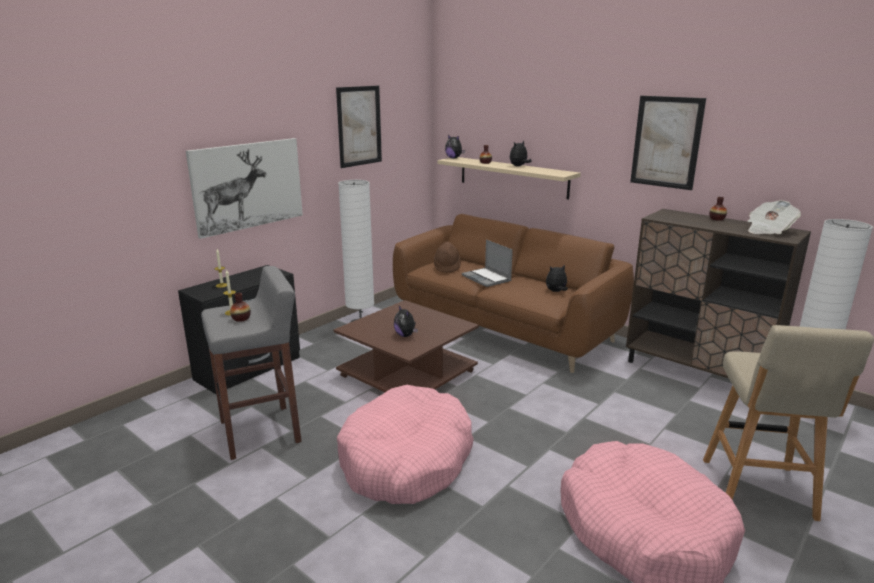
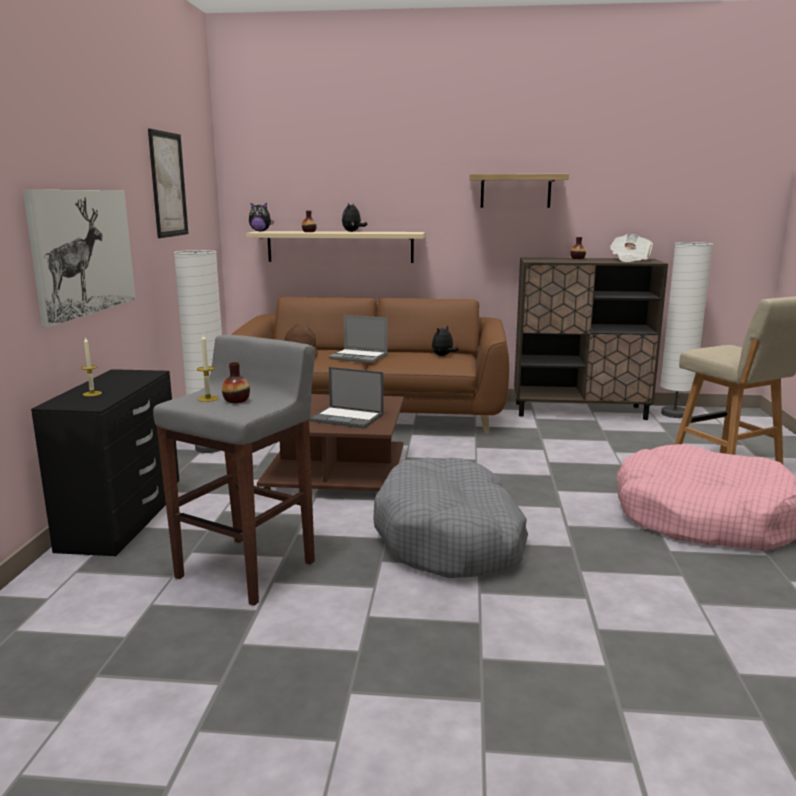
camera: 35 degrees left, 5 degrees down
(405, 335) = (347, 418): plush toy -> laptop
(406, 460) = (450, 538): pink dog bed -> grey dog bed
(666, 142) = (515, 191): picture -> shelf

